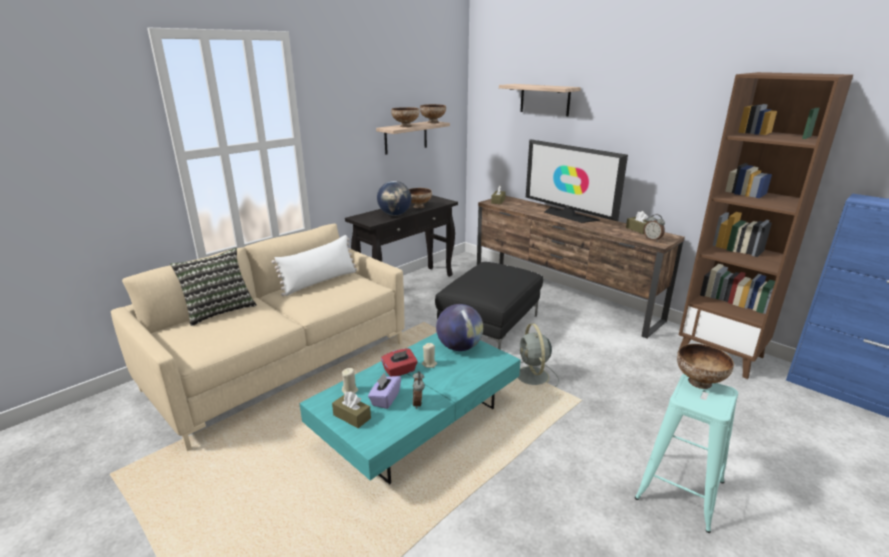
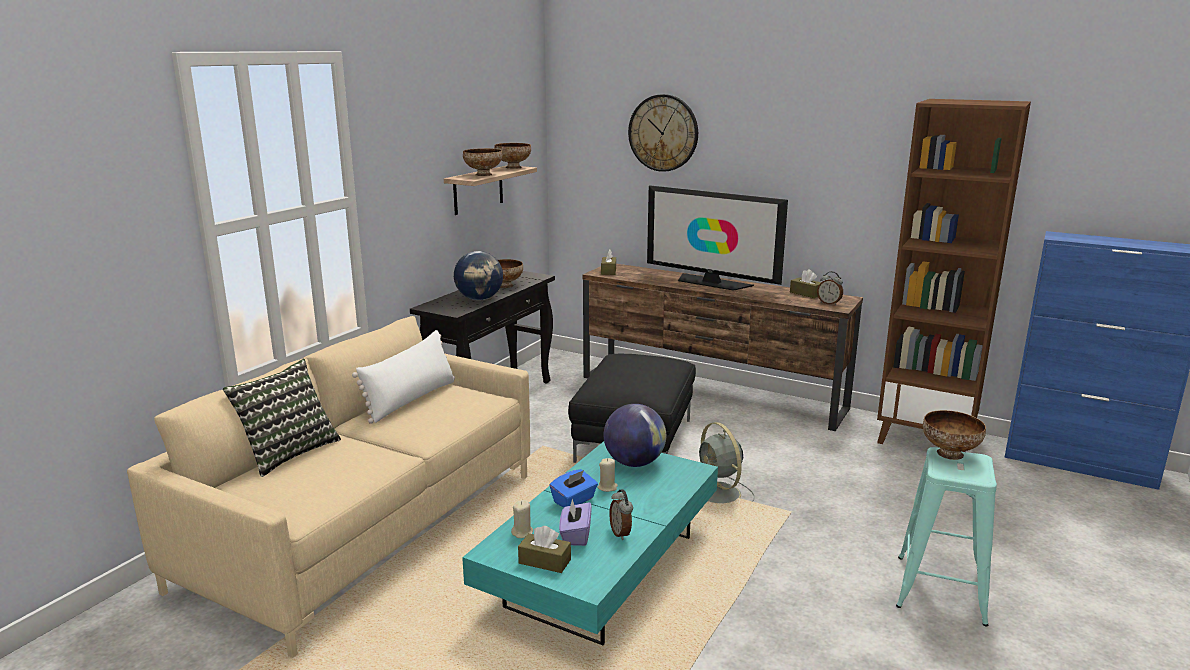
camera: 15 degrees left, 5 degrees down
(400, 371) = (574, 501): red tissue box -> blue tissue box
(545, 99) = (663, 133): shelf -> wall clock

